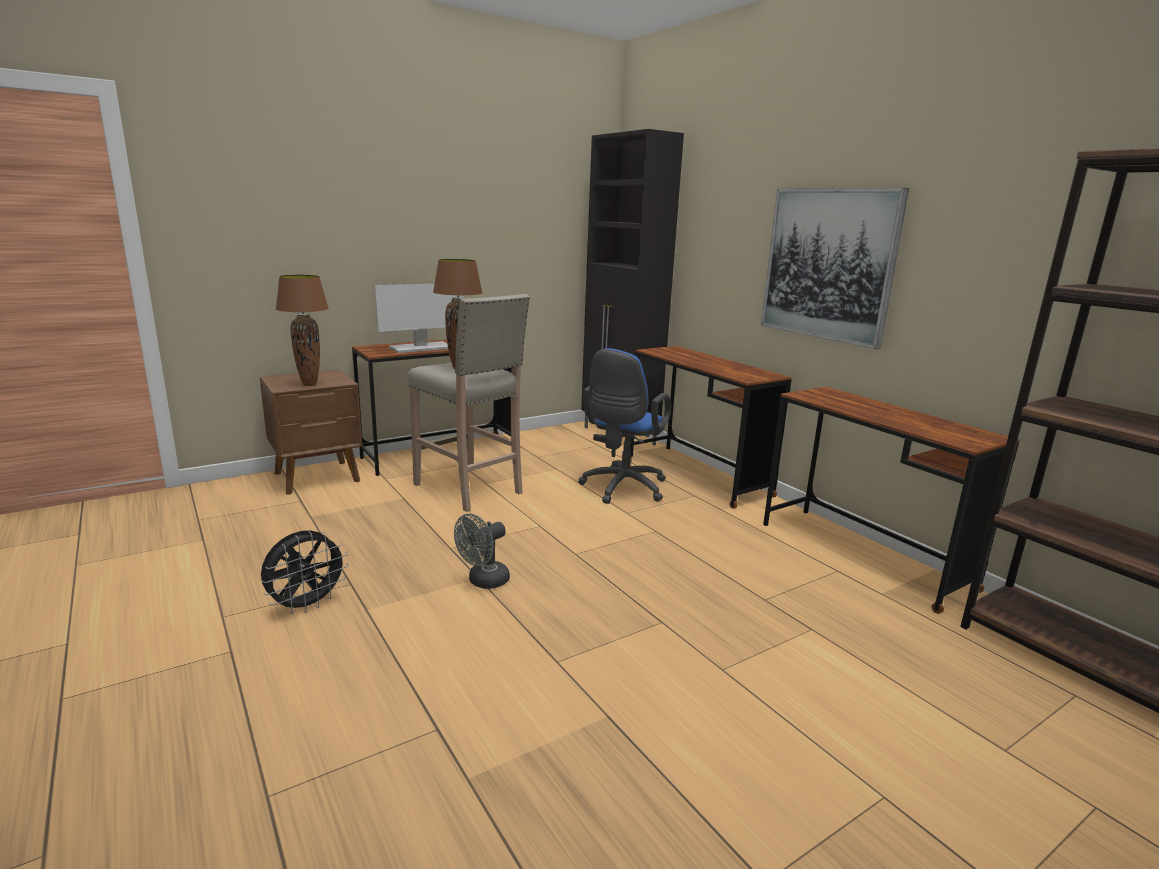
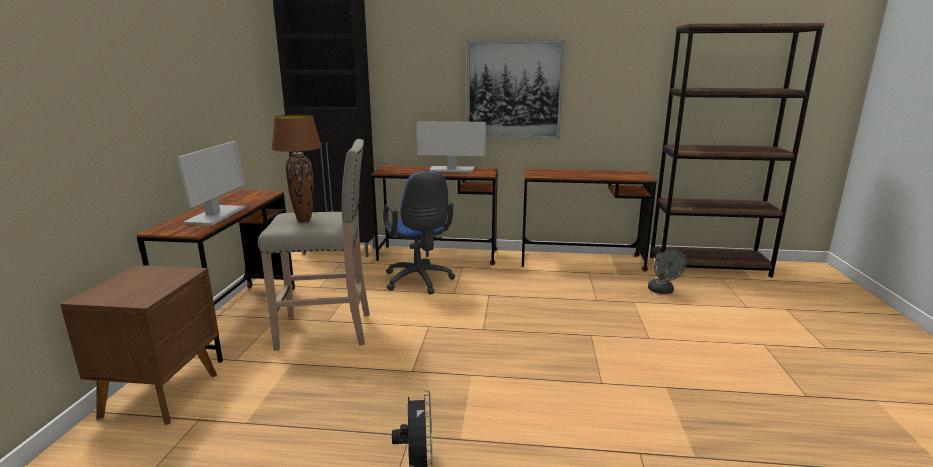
camera: 50 degrees left, 0 degrees up
(309, 384) = (159, 286): brown table lamp -> none
(483, 582) = (479, 374): grey fan -> grey fan (662, 291)
(726, 365) = (451, 170): none -> monitor

